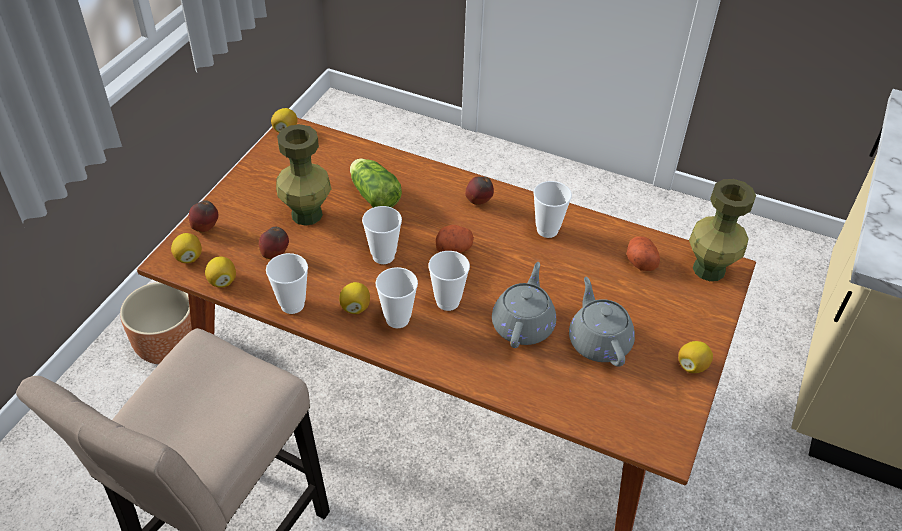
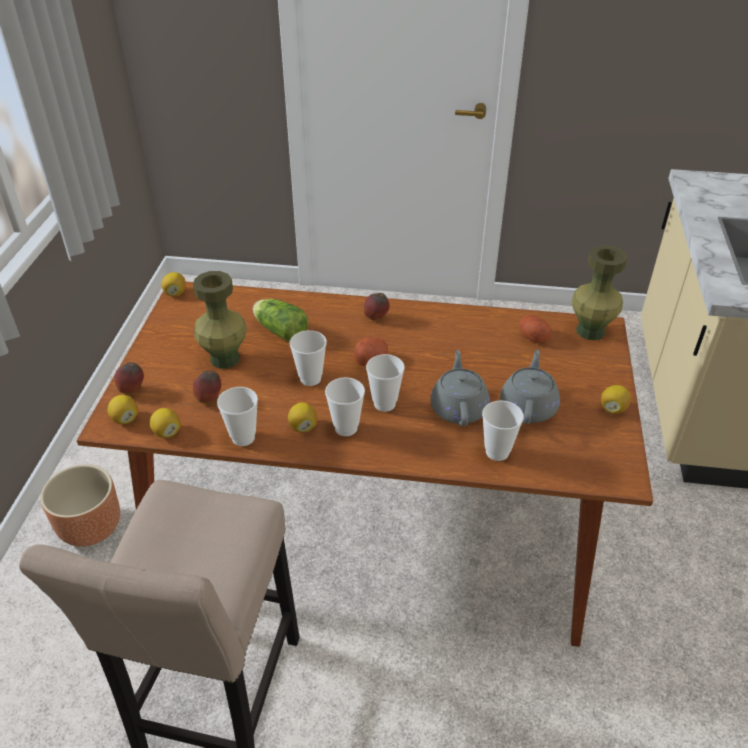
camera: 15 degrees left, 5 degrees down
(547, 230) = (444, 328): cup -> cup (497, 452)
(598, 341) = (528, 407): grey teapot -> grey teapot turned 45 degrees clockwise

